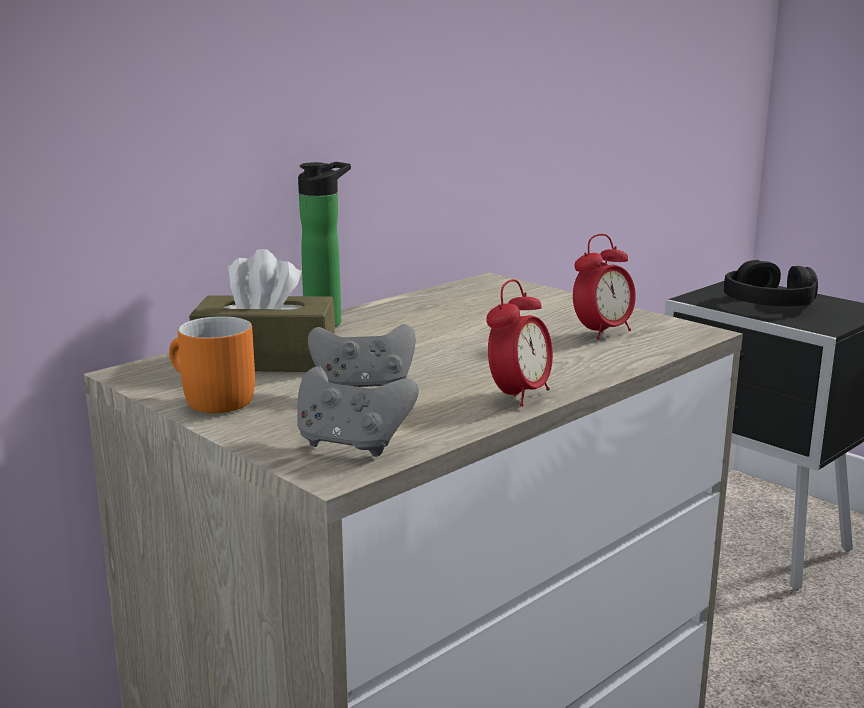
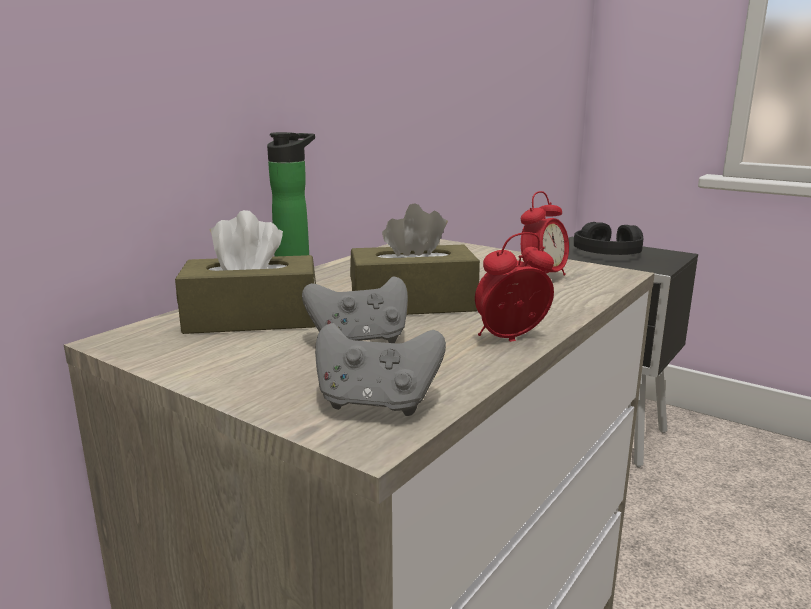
camera: 10 degrees left, 0 degrees up
(207, 401) = (205, 365): orange mug -> none
(438, 354) = (413, 304): none -> brown tissue box
(519, 396) = (510, 339): alarm clock -> alarm clock turned 135 degrees counterclockwise

